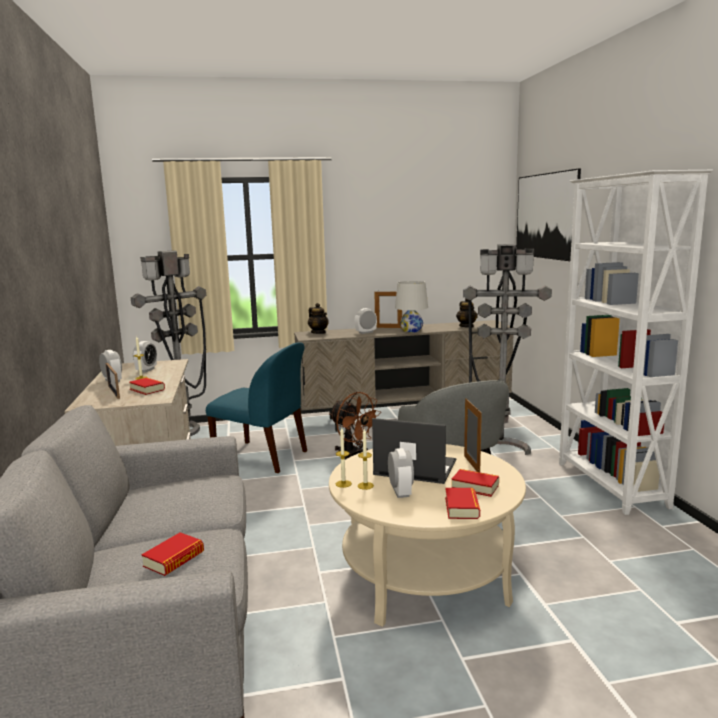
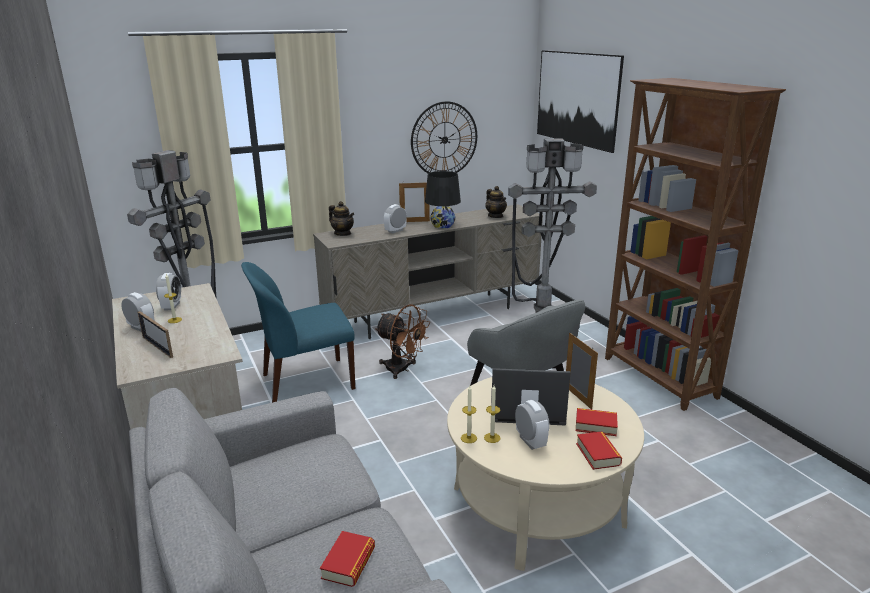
camera: 15 degrees left, 10 degrees up
(147, 389) = (197, 339): book -> none
(263, 457) = (305, 382): blue chair -> blue chair turned 150 degrees clockwise
(411, 330) = (442, 226): white table lamp -> black table lamp
(423, 257) = (444, 139): none -> wall clock
(610, 485) = (659, 378): white bookcase -> brown bookcase

